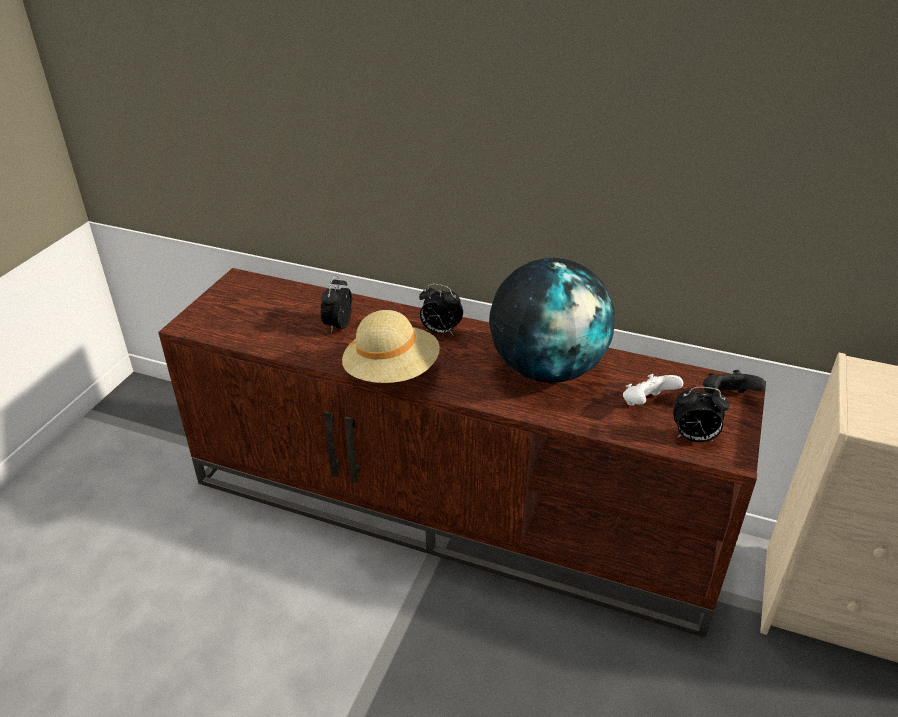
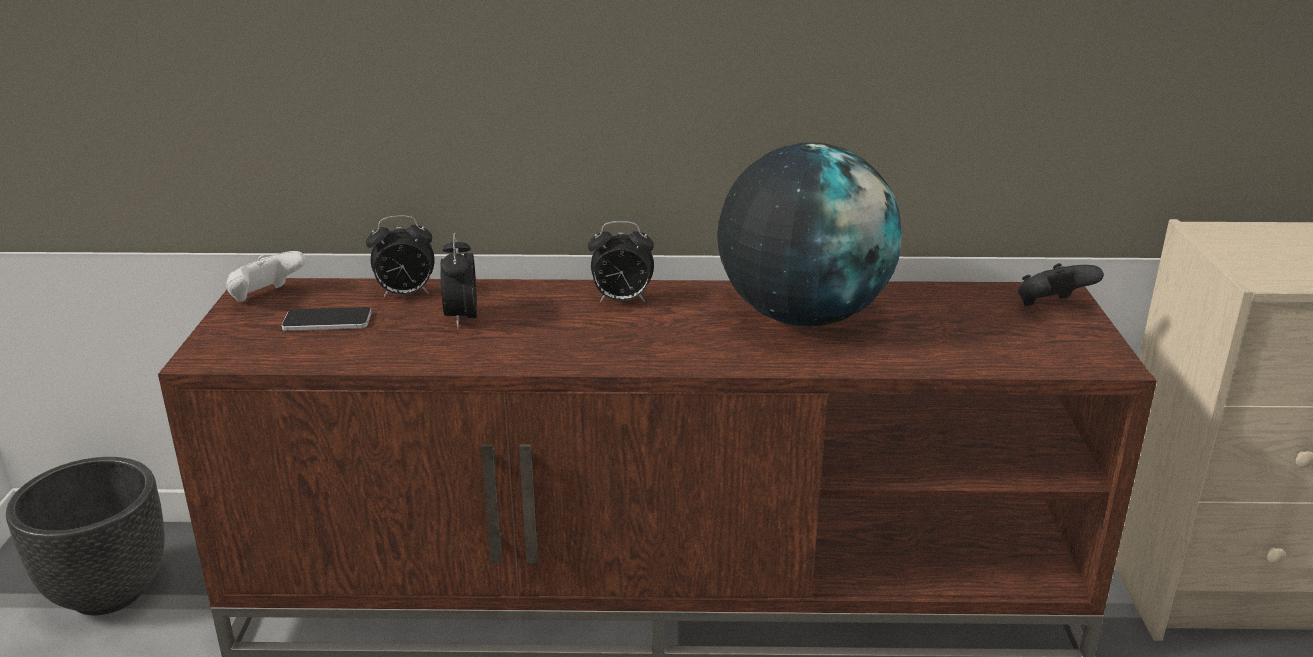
camera: 20 degrees left, 10 degrees down
(158, 427) = (108, 592): none -> black planter
(263, 311) = (327, 320): none -> phone
(392, 372) = (586, 357): beige hat -> none
(646, 404) = (961, 330): white game controller -> white game controller (265, 298)
(693, 438) = (1048, 353): alarm clock -> alarm clock (405, 294)

